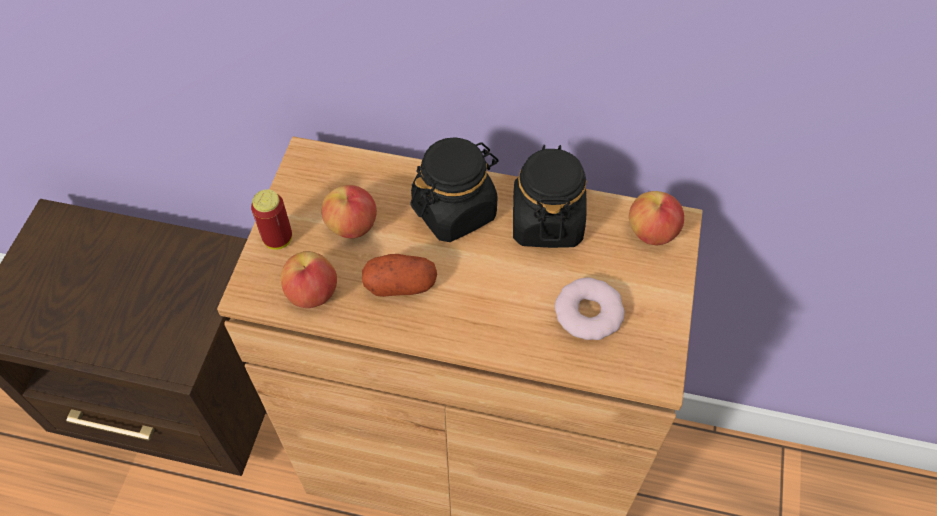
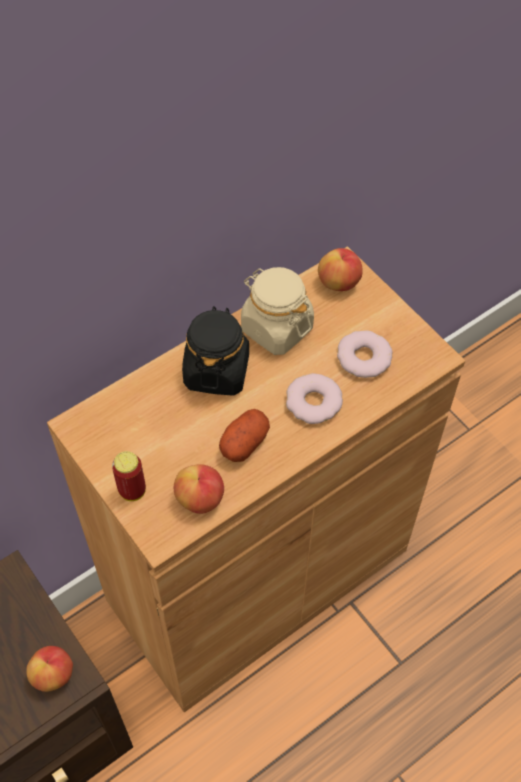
camera: 50 degrees left, 0 degrees up
(352, 226) = (168, 438): apple -> apple (53, 675)
(496, 307) = (313, 402): none -> donut
(546, 221) = (276, 328): black jar -> beige jar

